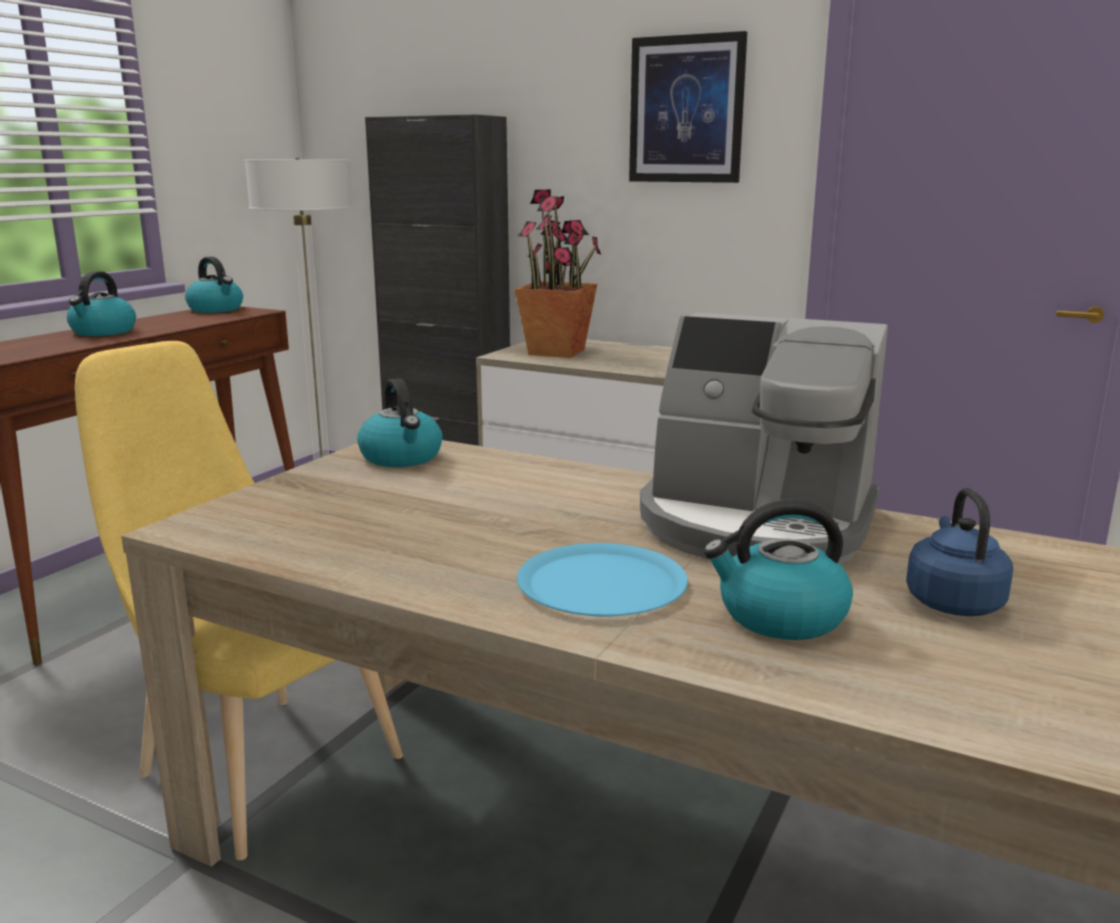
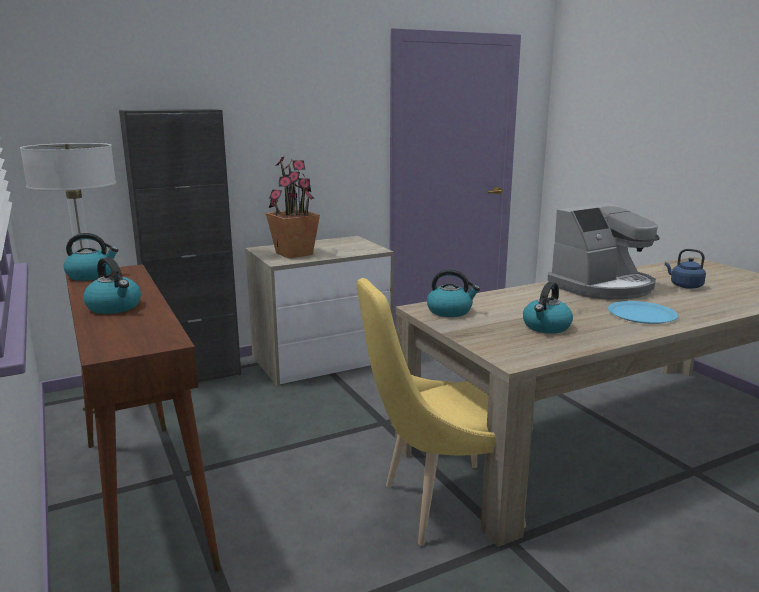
camera: 55 degrees left, 0 degrees up
(686, 110) = (324, 105): picture -> none
(780, 616) = (684, 303): kettle -> kettle (546, 327)

